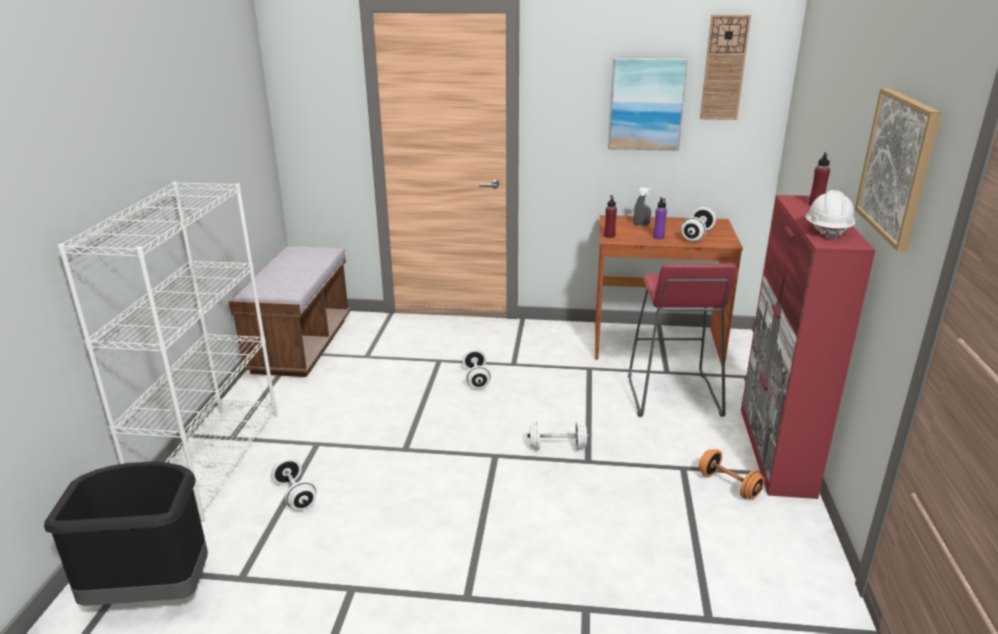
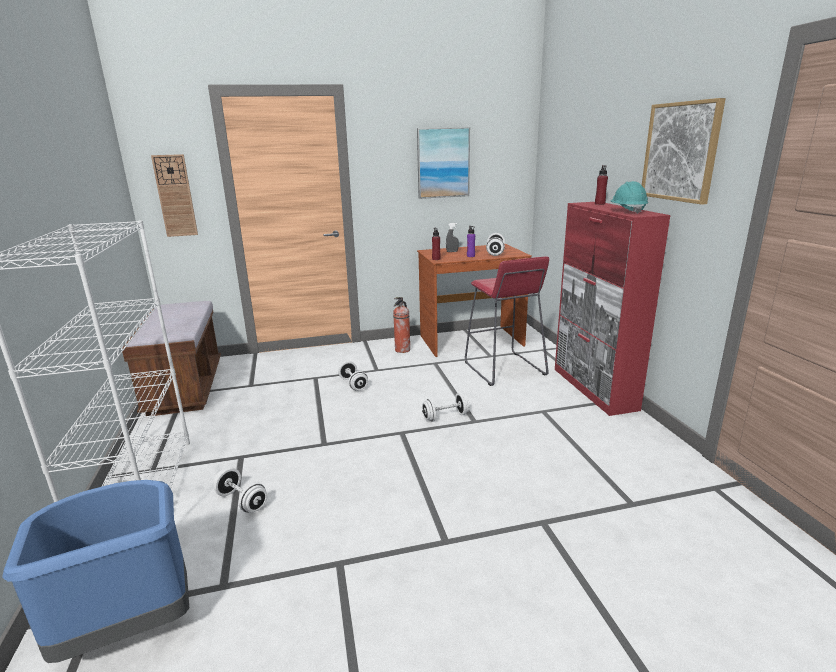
camera: 20 degrees left, 5 degrees down
(152, 593) = (128, 629): black trash can -> blue trash can
(560, 341) = (402, 350): none -> fire extinguisher
(724, 68) = (493, 134): wall clock -> wall clock (175, 196)
(728, 485) = (580, 415): orange dumbbell -> none
(827, 231) = (627, 211): white hard hat -> turquoise hard hat

